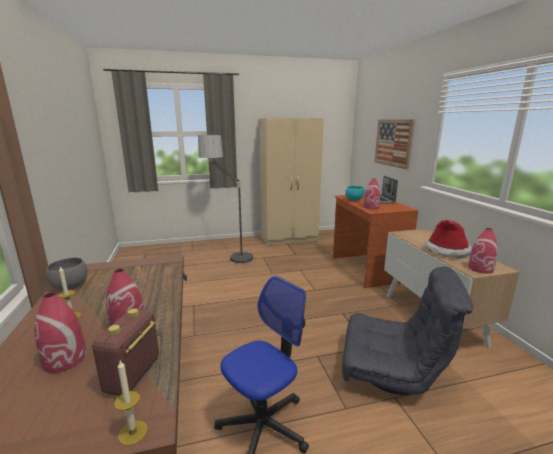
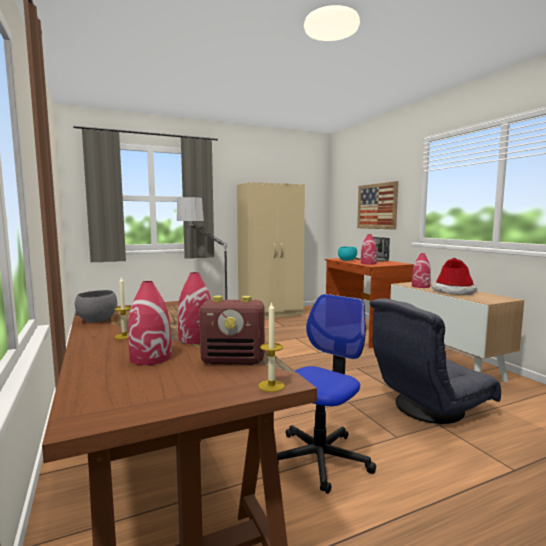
camera: 10 degrees left, 10 degrees down
(132, 375) = (234, 361): radio -> radio turned 90 degrees counterclockwise
(392, 373) = (427, 407): grey armchair -> grey armchair turned 150 degrees clockwise
(481, 269) = (491, 299): red vase -> red vase (421, 286)

